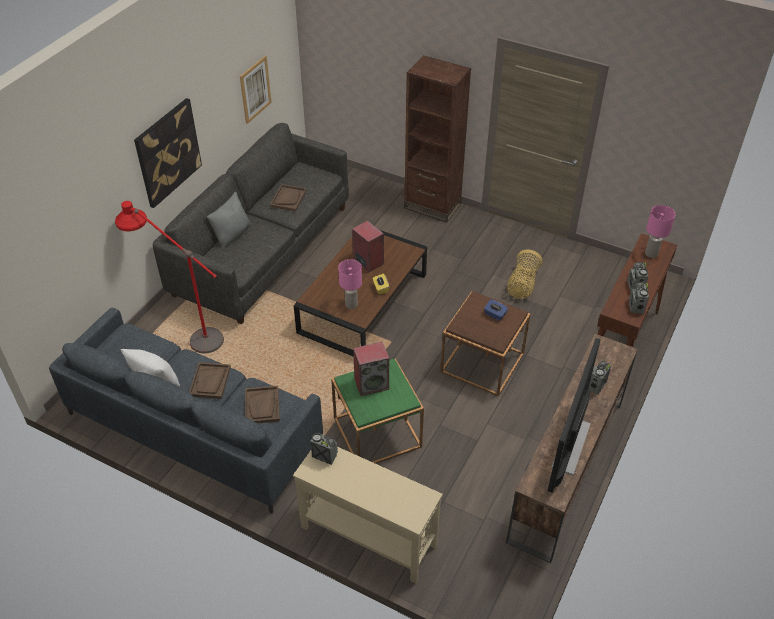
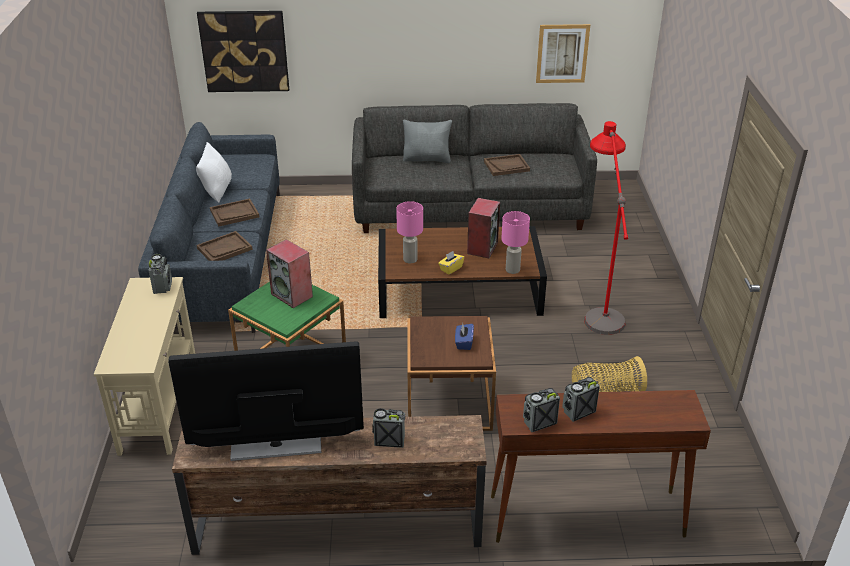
camera: 60 degrees right, 10 degrees down
(168, 152) = (408, 44): picture -> picture (244, 51)
(186, 333) = (329, 211): red floor lamp -> red floor lamp (599, 304)
(432, 206) = (657, 282): brown bookcase -> none
(651, 253) = (661, 409): pink table lamp -> pink table lamp (513, 270)

